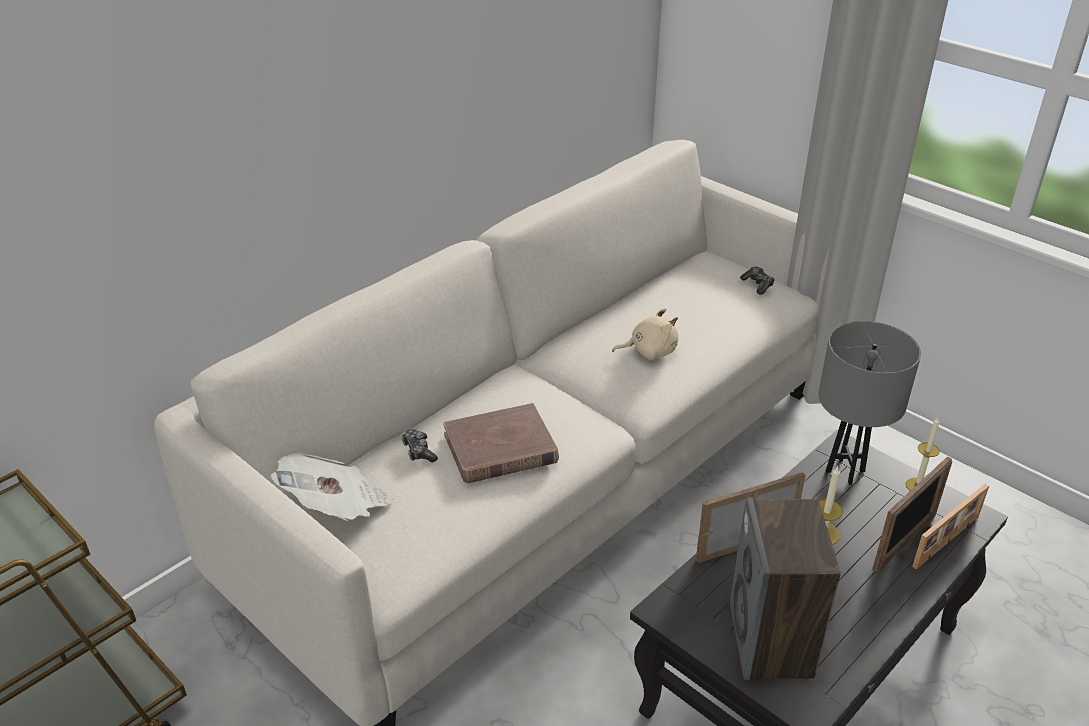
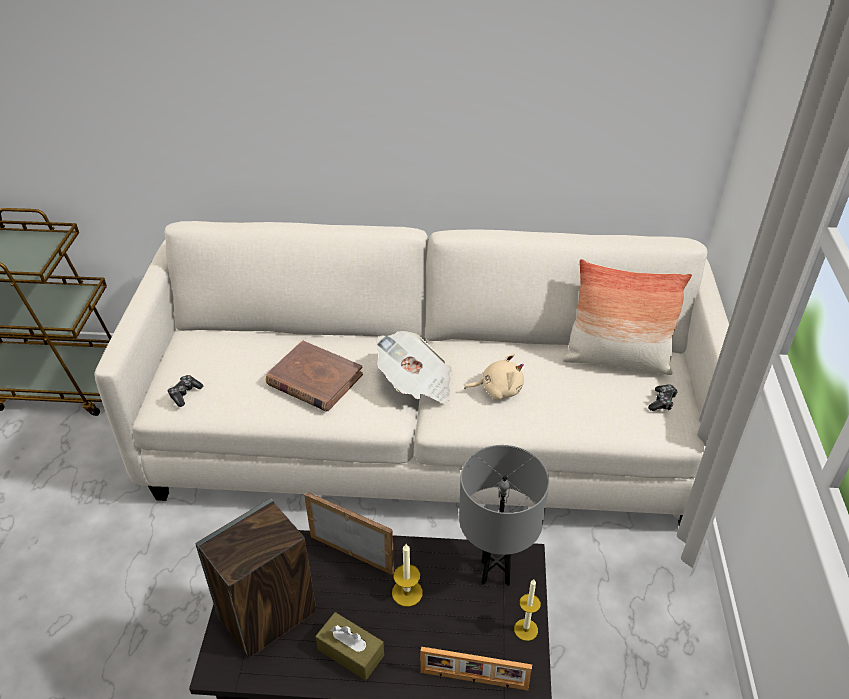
camera: 50 degrees right, 5 degrees up
(337, 507) = (199, 348): newspaper -> newspaper (416, 383)
(419, 451) = (278, 349): game controller -> game controller (185, 394)
(649, 351) = (498, 390): beige plush toy -> beige plush toy turned 45 degrees counterclockwise
(685, 277) = (617, 360): none -> pillow
(861, 603) = (350, 652): none -> brown tissue box
(904, 542) = (446, 650): picture frame -> none

